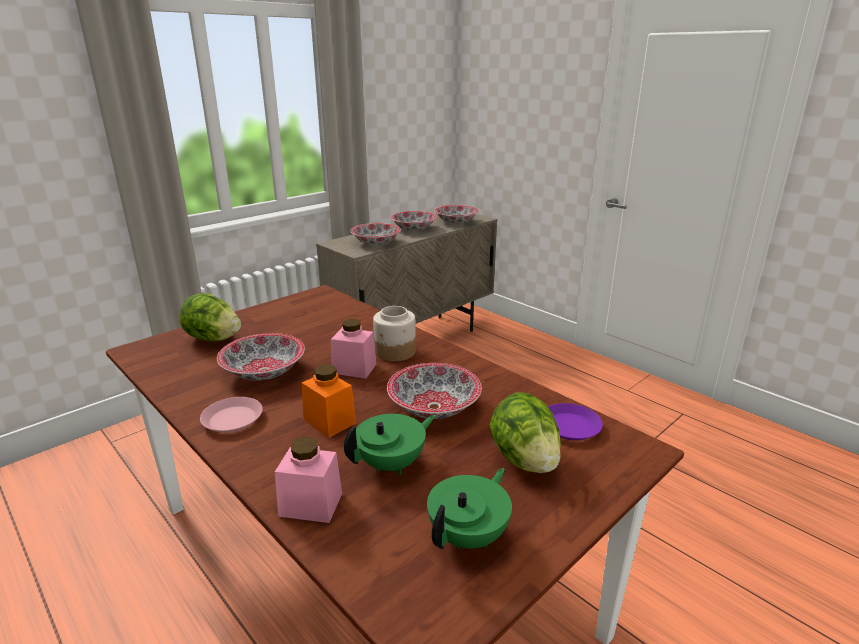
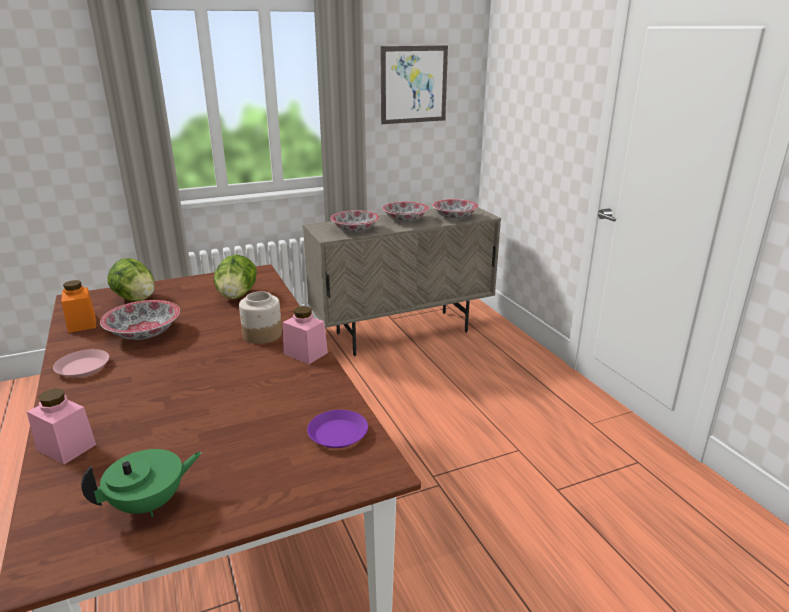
camera: 20 degrees right, 0 degrees up
(329, 421) = (148, 384): orange jar -> orange jar (82, 323)
(354, 369) = (213, 343): pink jar -> pink jar (305, 353)
(392, 464) = (156, 430): green teapot -> none
(399, 95) = (413, 84): none -> picture
(434, 407) = (241, 390): bowl -> none
(524, 459) = (264, 453): lettuce -> lettuce (237, 296)

